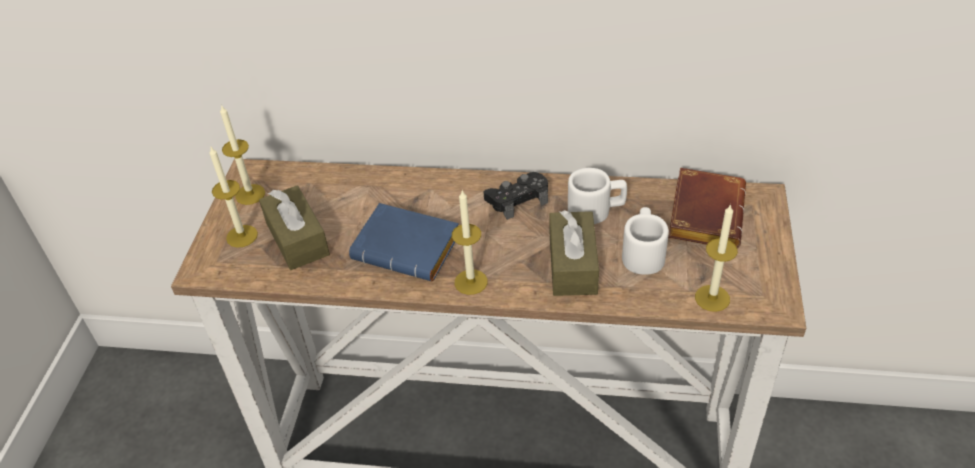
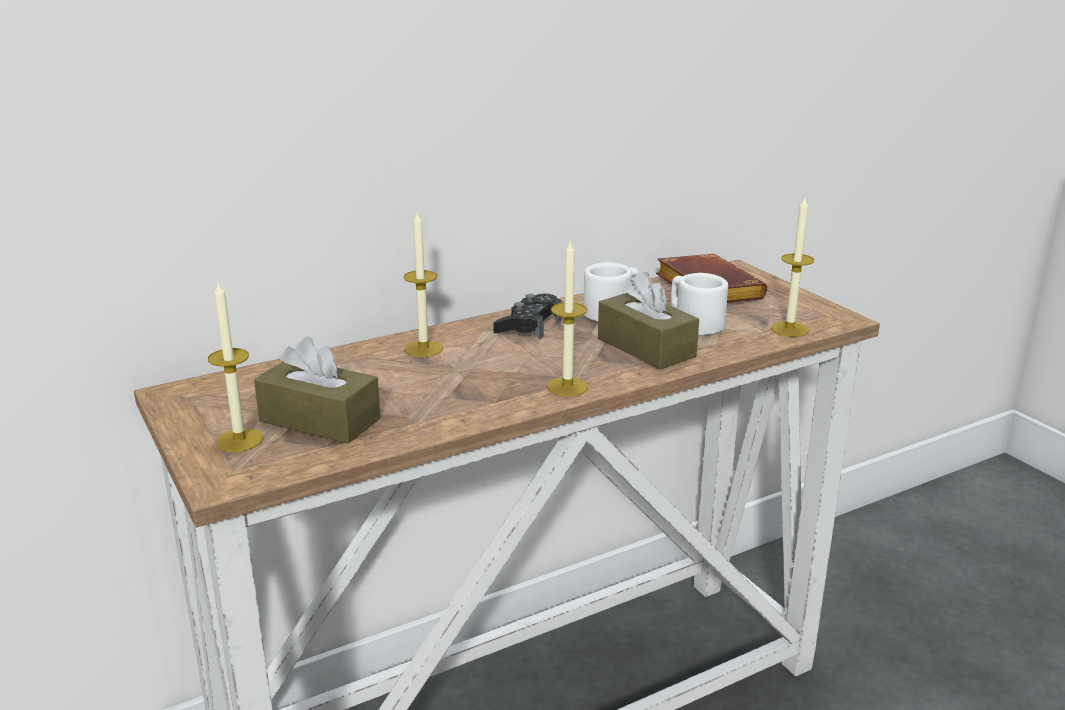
camera: 40 degrees left, 20 degrees down
(250, 194) = (202, 408): candle -> candle (423, 349)
(410, 248) = (467, 386): blue book -> none

